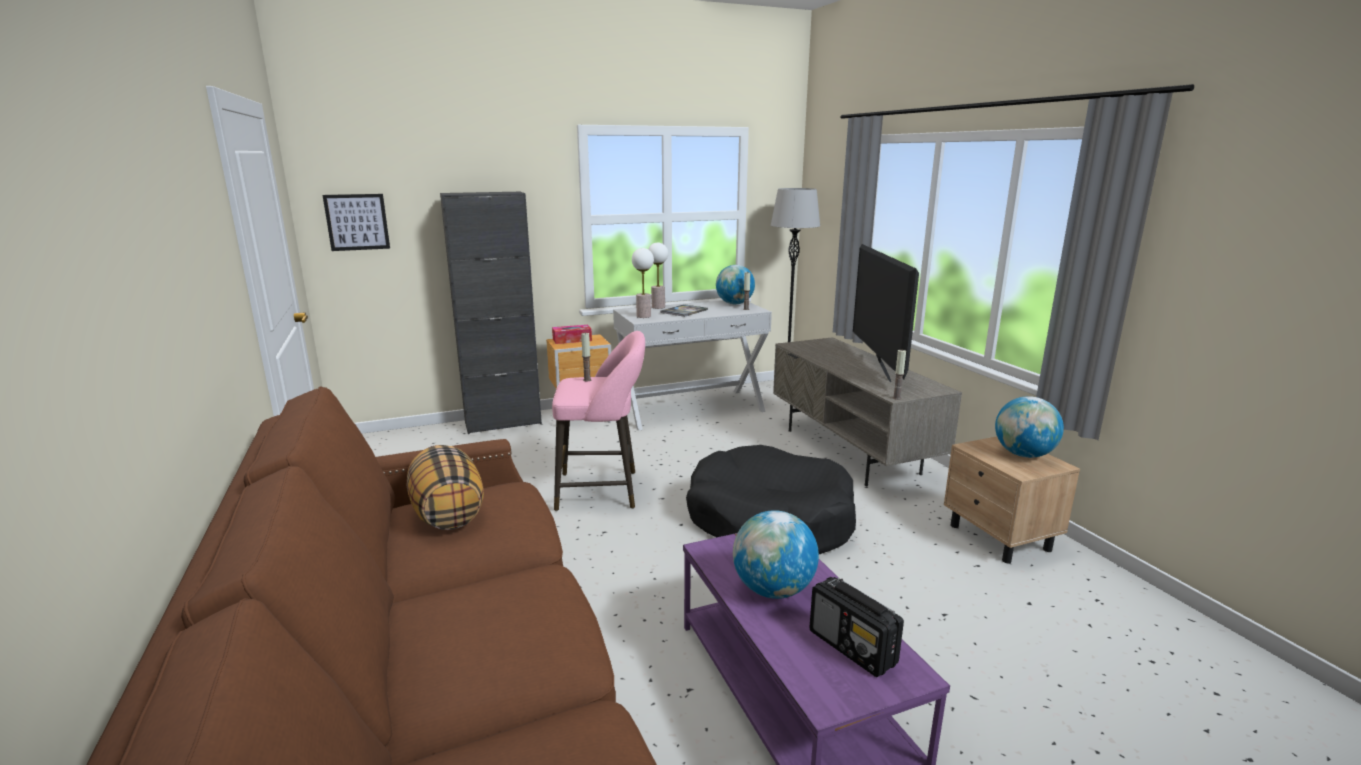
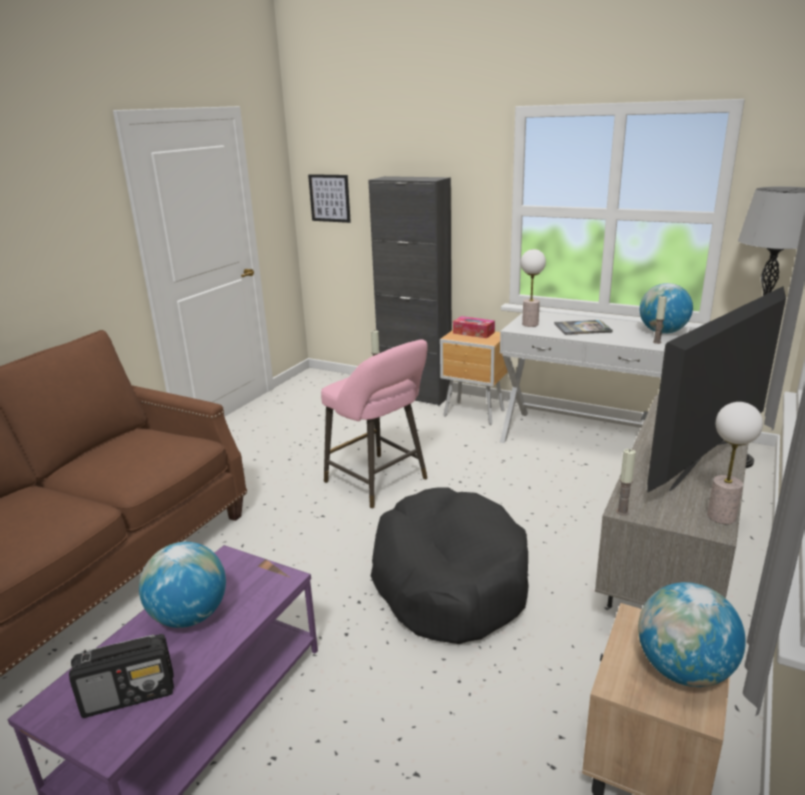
camera: 50 degrees right, 5 degrees up
(447, 514) = (137, 444): pillow -> none
(658, 307) = (571, 317): table lamp -> table lamp (722, 516)
(852, 648) = (130, 695): radio -> radio turned 120 degrees counterclockwise

